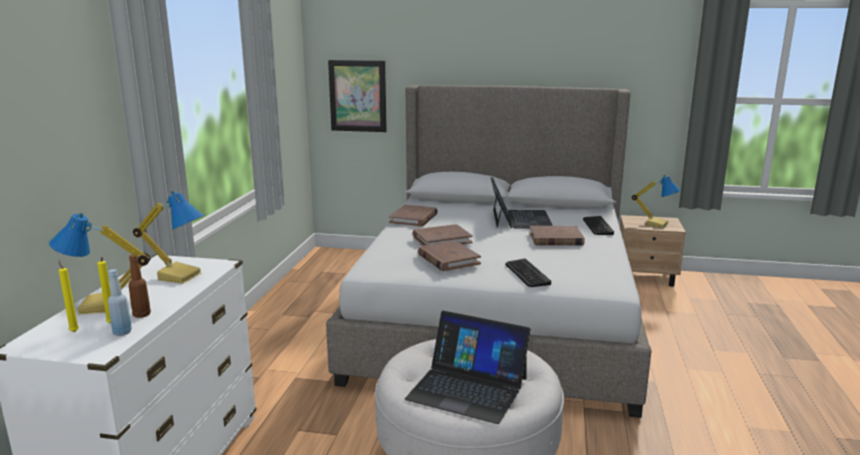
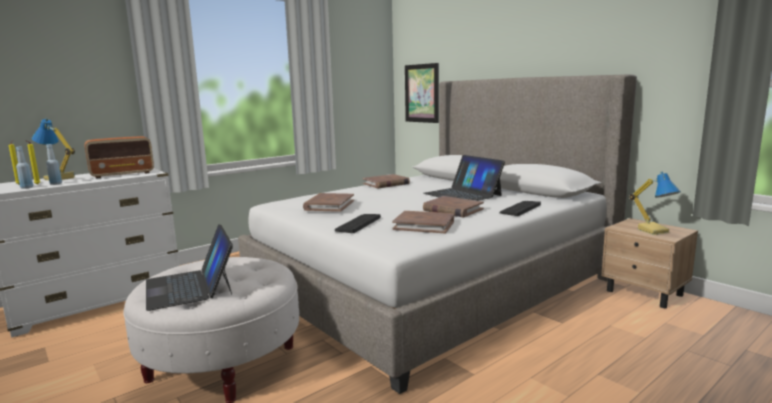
camera: 40 degrees right, 5 degrees down
(142, 315) = (56, 184): brown bottle -> blue bottle
(180, 276) = (123, 174): table lamp -> radio
(442, 239) = (361, 195): brown book -> brown book (424, 225)
(520, 219) = (462, 194): laptop -> laptop turned 105 degrees clockwise

